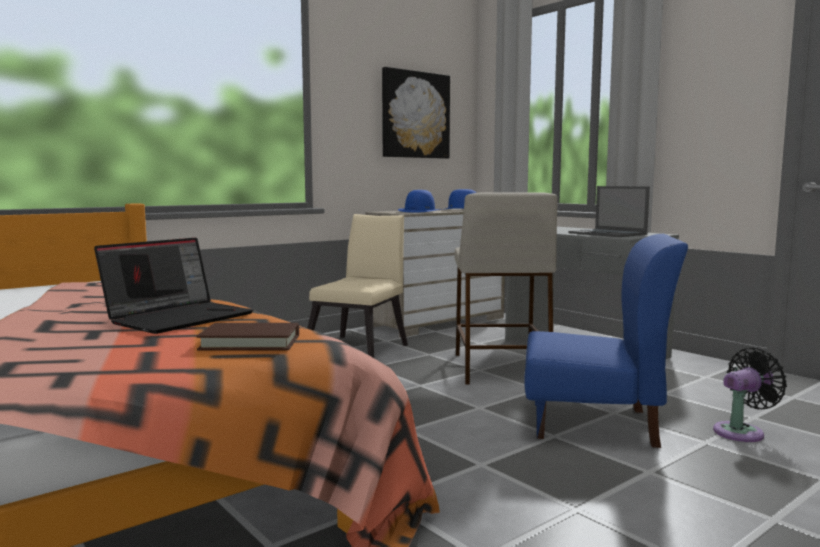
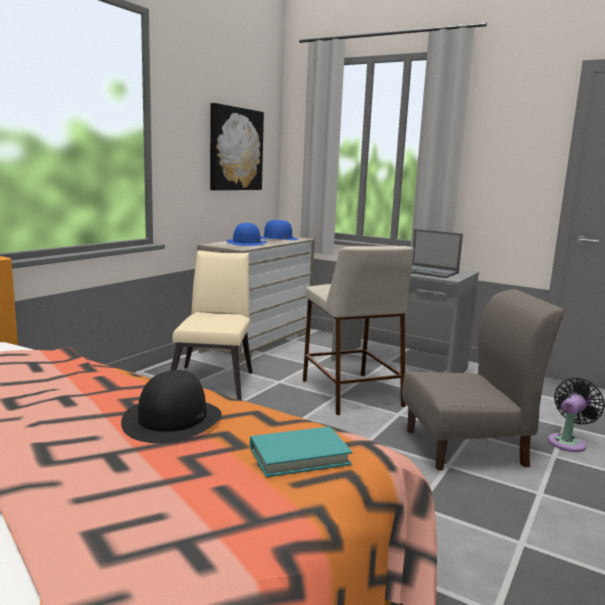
camera: 20 degrees left, 5 degrees up
(179, 317) = (172, 419): laptop -> black hat
(250, 342) = (299, 456): brown book -> turquoise book
(593, 424) = (466, 448): blue chair -> grey chair

